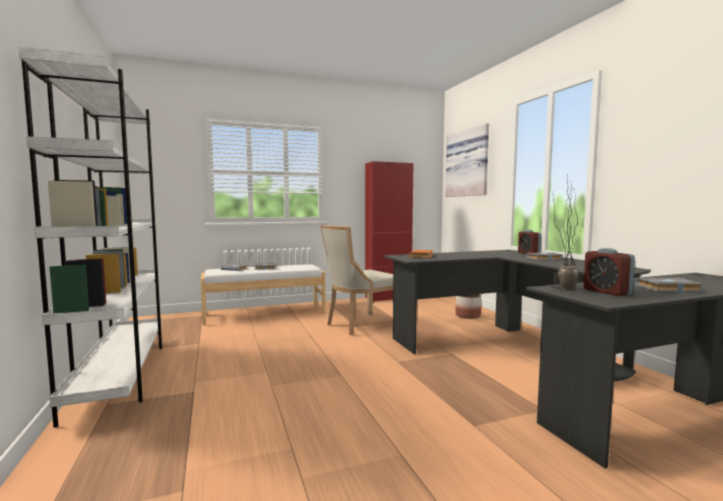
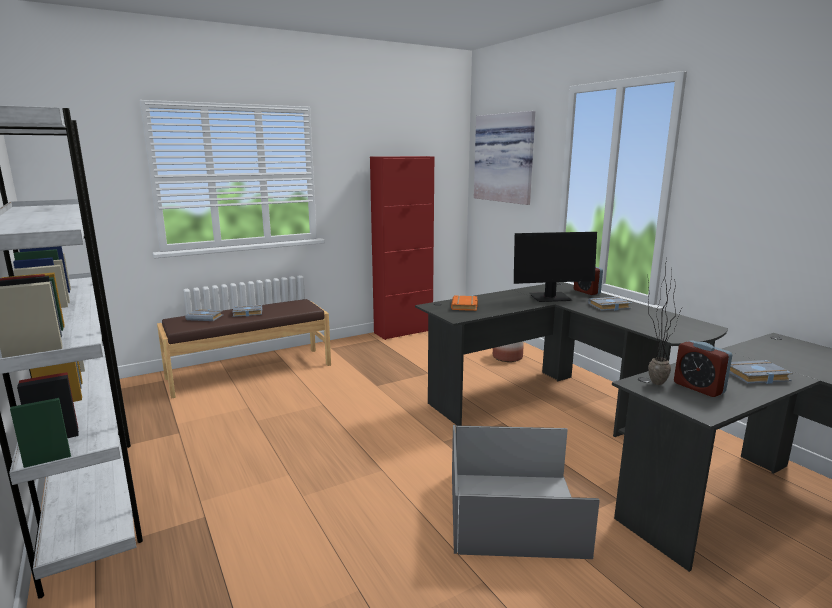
camera: 10 degrees left, 10 degrees up
(264, 314) = (250, 371): white bench -> brown bench
(360, 325) = (381, 383): beige chair -> none
(444, 411) = (514, 513): none -> grey storage box
(495, 255) = (550, 298): none -> monitor

